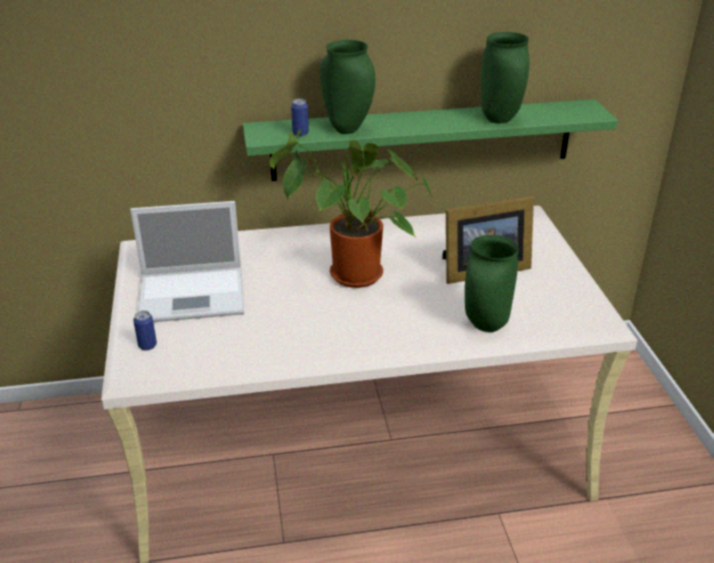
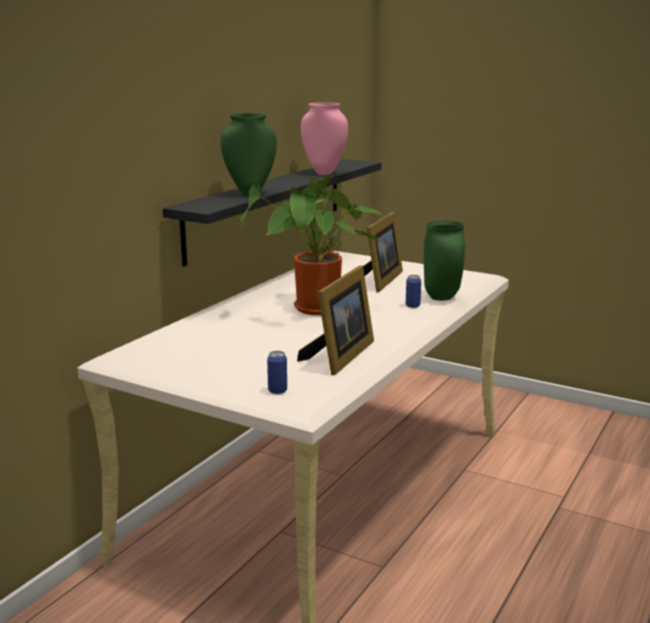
camera: 50 degrees left, 15 degrees down
(194, 294) = (236, 358): laptop -> none
(253, 340) = (340, 356): none -> picture frame
(300, 133) = (225, 201): can -> can (412, 306)
(423, 140) = (268, 207): green shelf -> black shelf
(500, 119) = (324, 173): green vase -> pink vase

